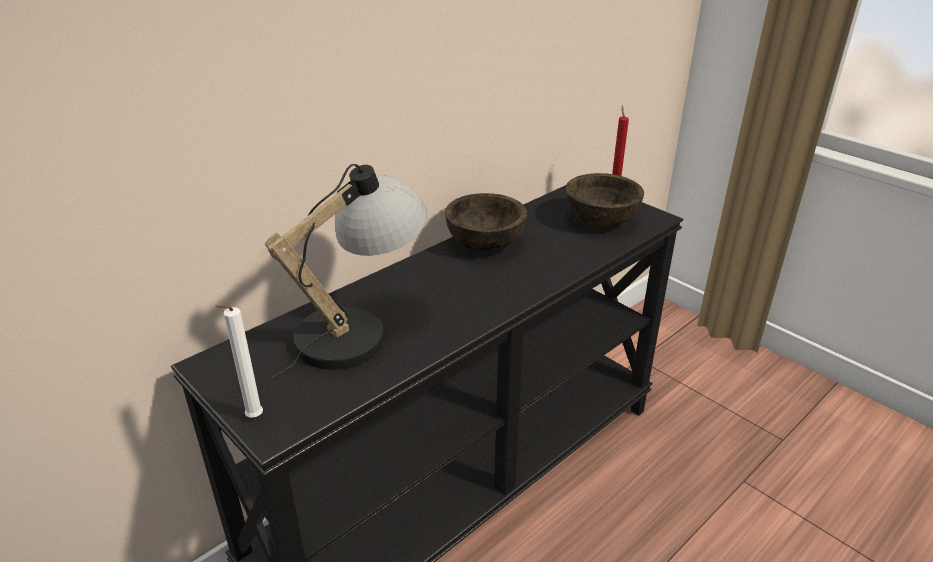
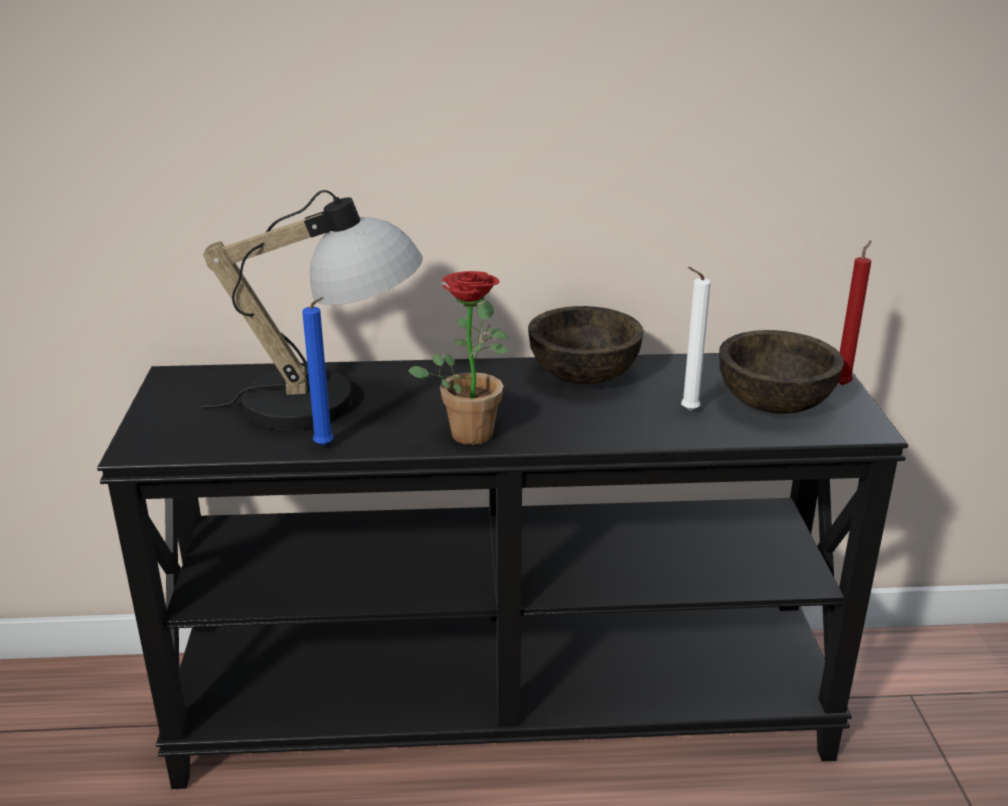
camera: 40 degrees right, 5 degrees down
(252, 418) = (141, 431): white candle -> white candle (686, 411)
(408, 362) = (326, 447): none -> blue candle
(477, 307) = (471, 429): none -> potted plant

